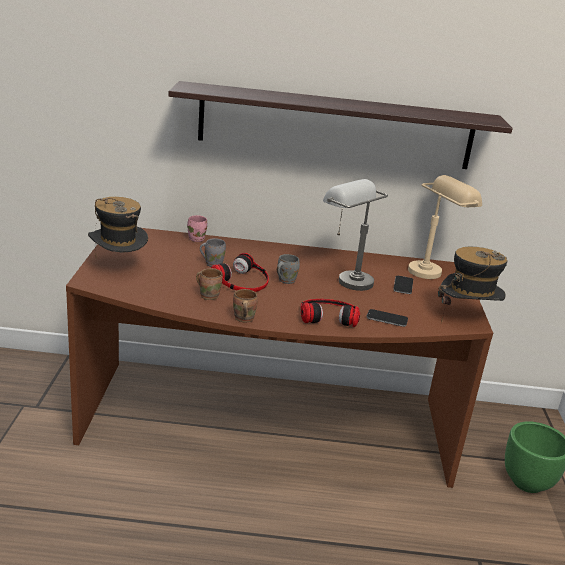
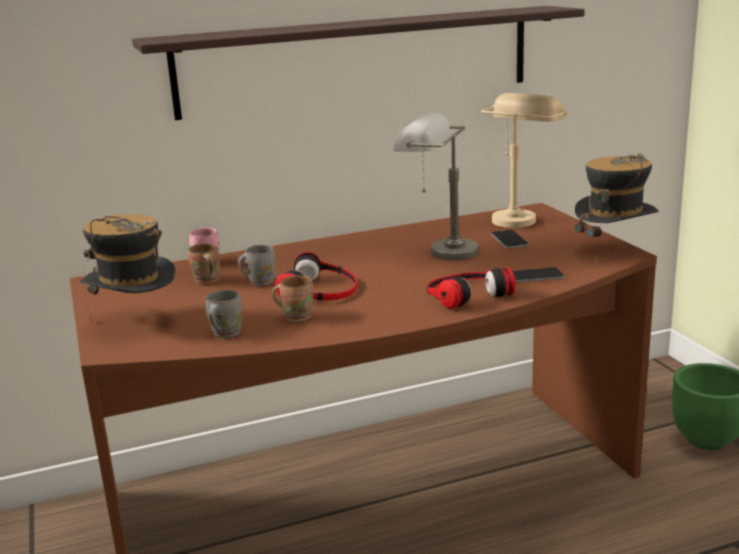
camera: 20 degrees left, 5 degrees down
(242, 319) = (371, 328): brown mug -> brown mug (206, 281)
(285, 280) = (371, 273): grey mug -> grey mug (224, 333)

